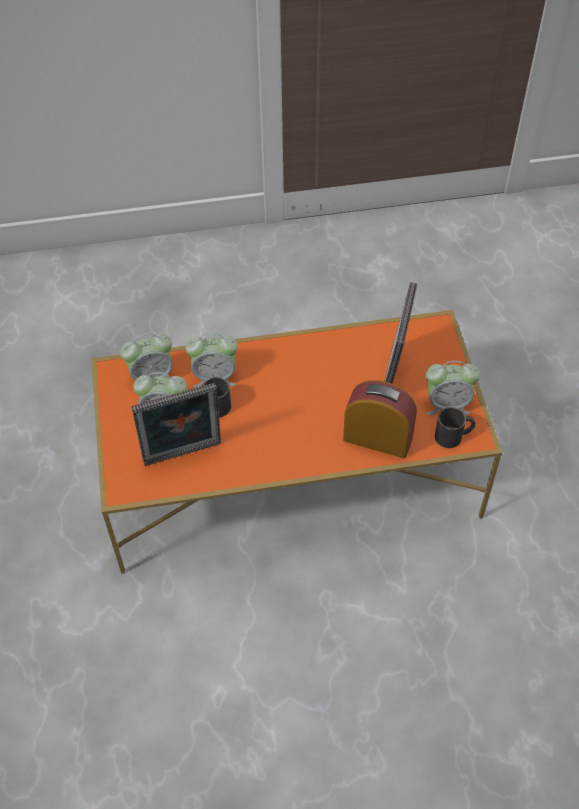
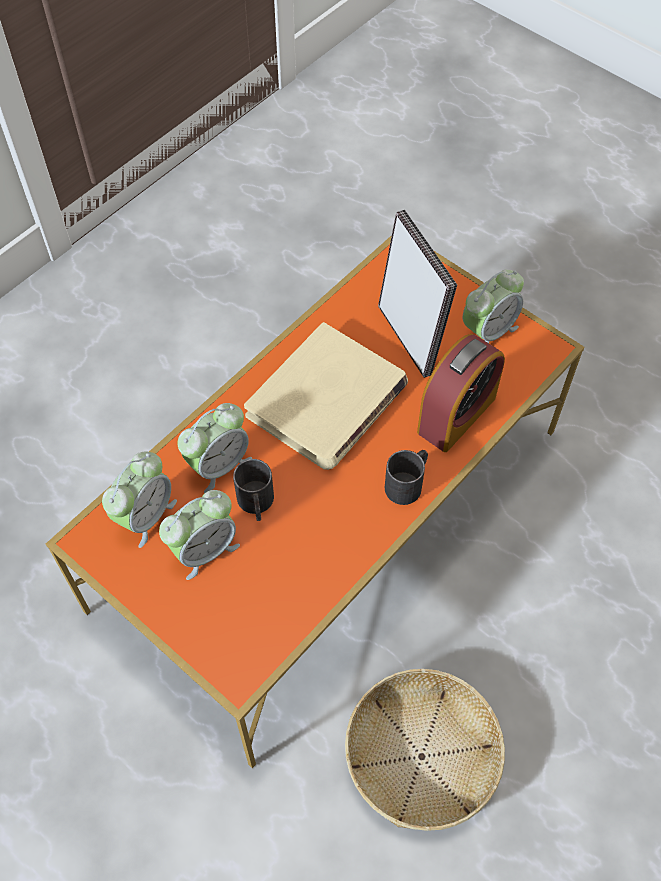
camera: 40 degrees left, 5 degrees up
(183, 456) = (271, 582): picture frame -> none
(216, 640) = (421, 757): none -> basket
(308, 381) = (327, 401): none -> beige book
(377, 438) = (456, 414): alarm clock -> alarm clock turned 150 degrees clockwise
(454, 436) = (525, 360): black mug -> black mug (408, 483)

